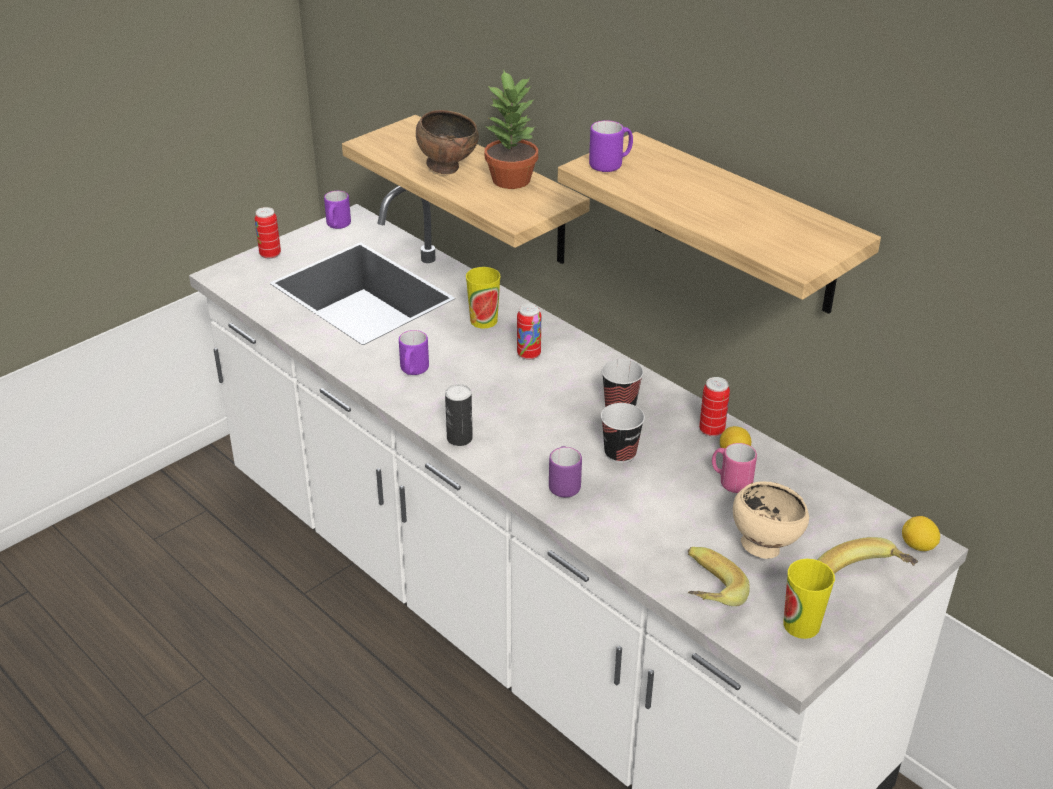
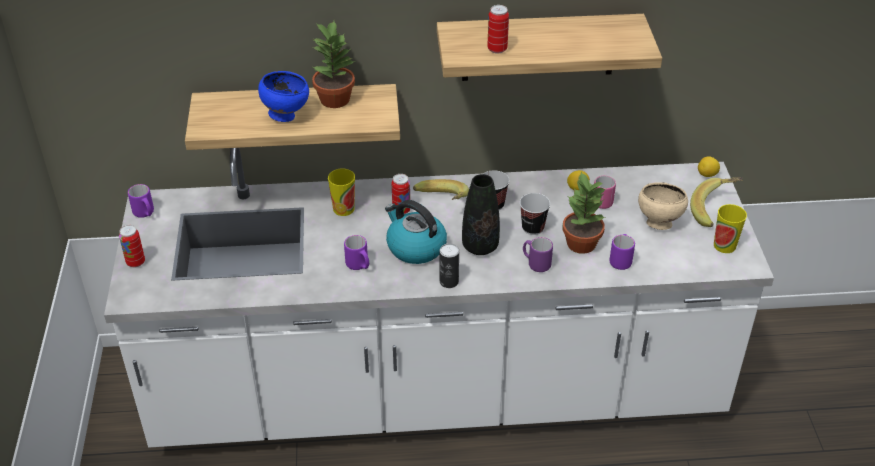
camera: 50 degrees left, 5 degrees up
(447, 168) = (285, 115): brown bowl -> blue bowl
(484, 391) = (415, 247): none -> kettle
(540, 432) = (480, 247): none -> black vase
(611, 165) = (466, 49): purple mug -> purple mug (621, 260)
(642, 501) = (580, 243): none -> potted plant
(703, 595) = (673, 265): banana -> banana (441, 203)
(711, 430) = (550, 184): can -> can (497, 49)

